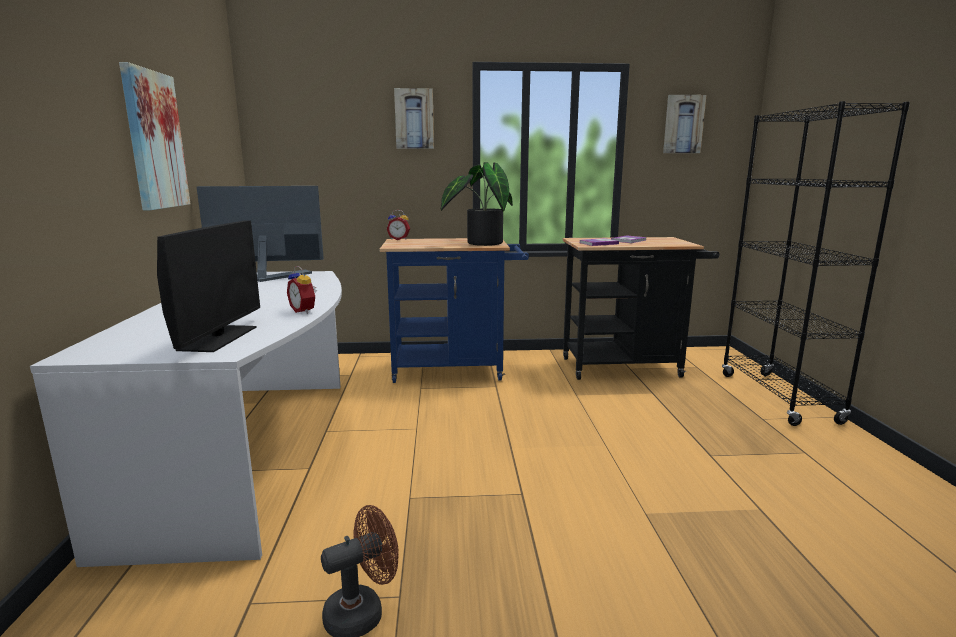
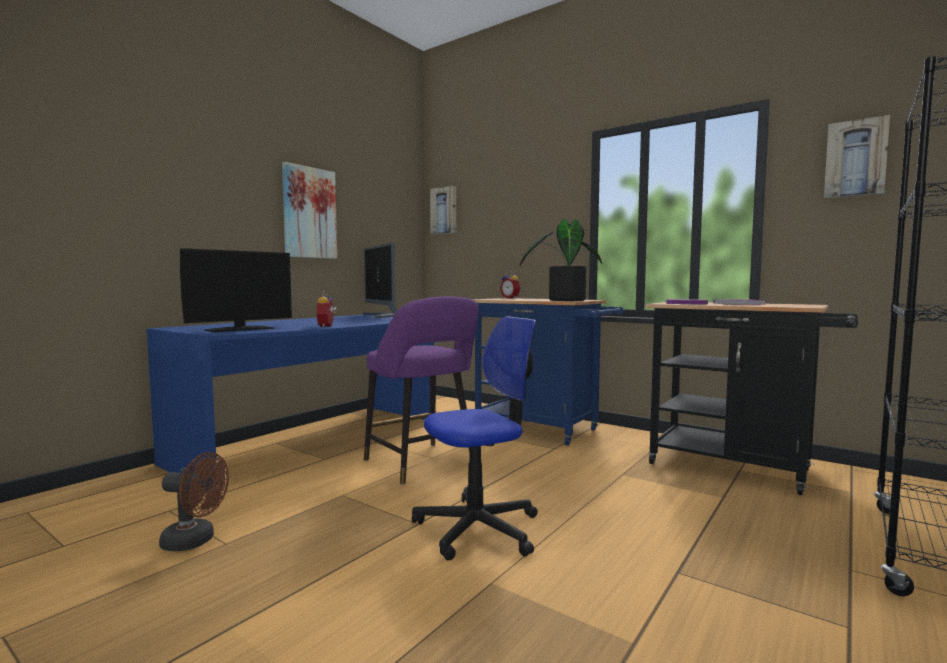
camera: 40 degrees right, 10 degrees down
(257, 450) = (319, 441): white desk -> blue desk
(266, 277) = (382, 316): monitor -> monitor turned 150 degrees counterclockwise
(414, 119) = (541, 191): picture -> picture (444, 210)
(421, 438) = (423, 464): none -> purple stool
(568, 477) = (478, 528): none -> office chair

